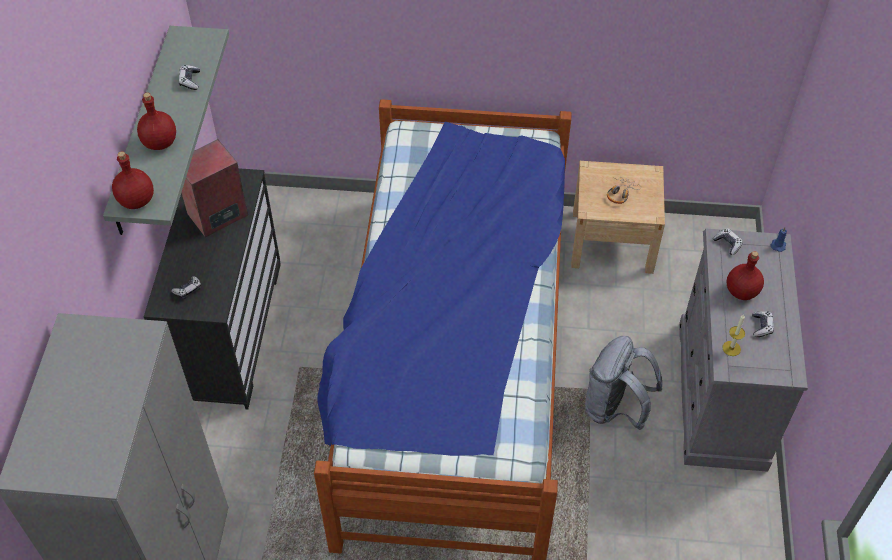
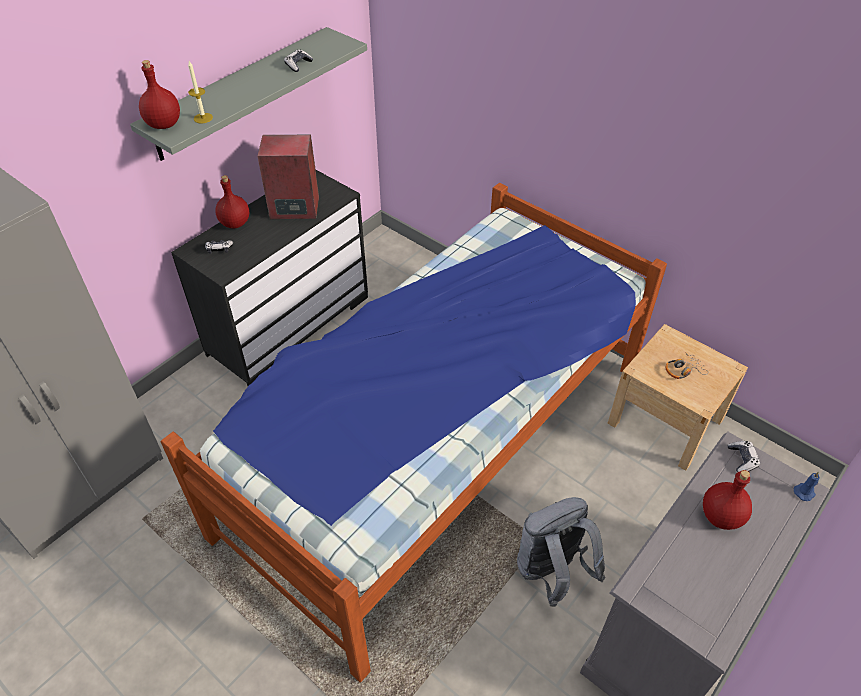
camera: 35 degrees right, 5 degrees down
(160, 142) = (228, 94): red bottle -> red bottle (235, 223)
(731, 348) = (661, 569): candle -> candle (203, 118)
(761, 326) = (717, 567): game controller -> none

